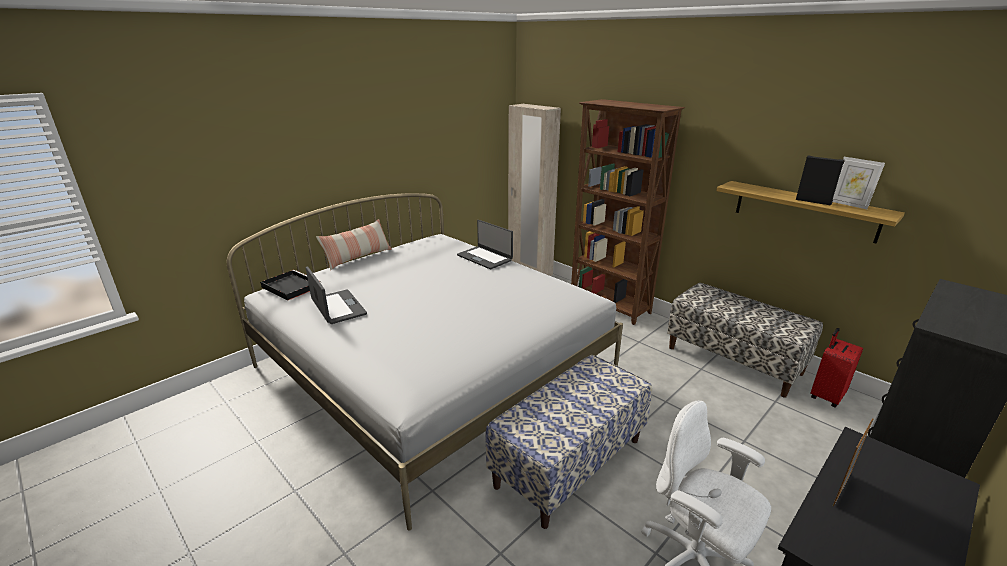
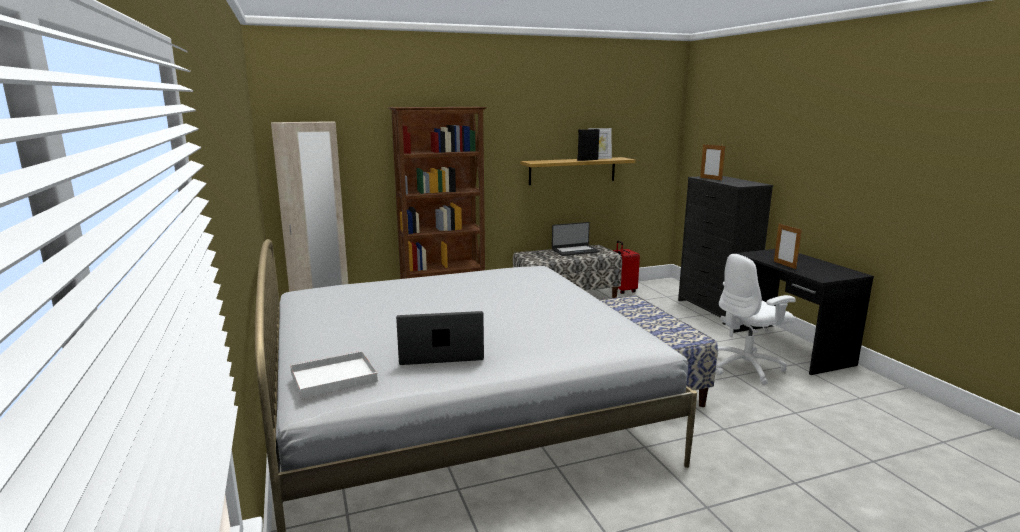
camera: 65 degrees left, 10 degrees down
(290, 287) = (332, 378): black tray -> white tray
(358, 257) = (291, 334): pillow -> none
(485, 257) = (409, 280): laptop -> laptop (575, 251)
(959, 297) = (710, 179): none -> picture frame

